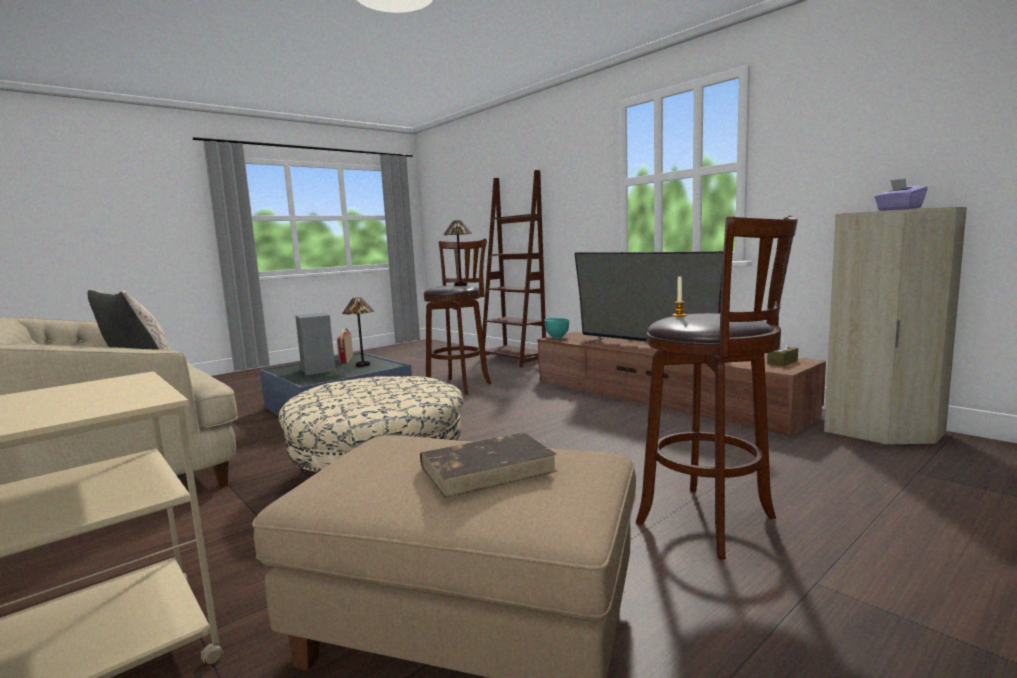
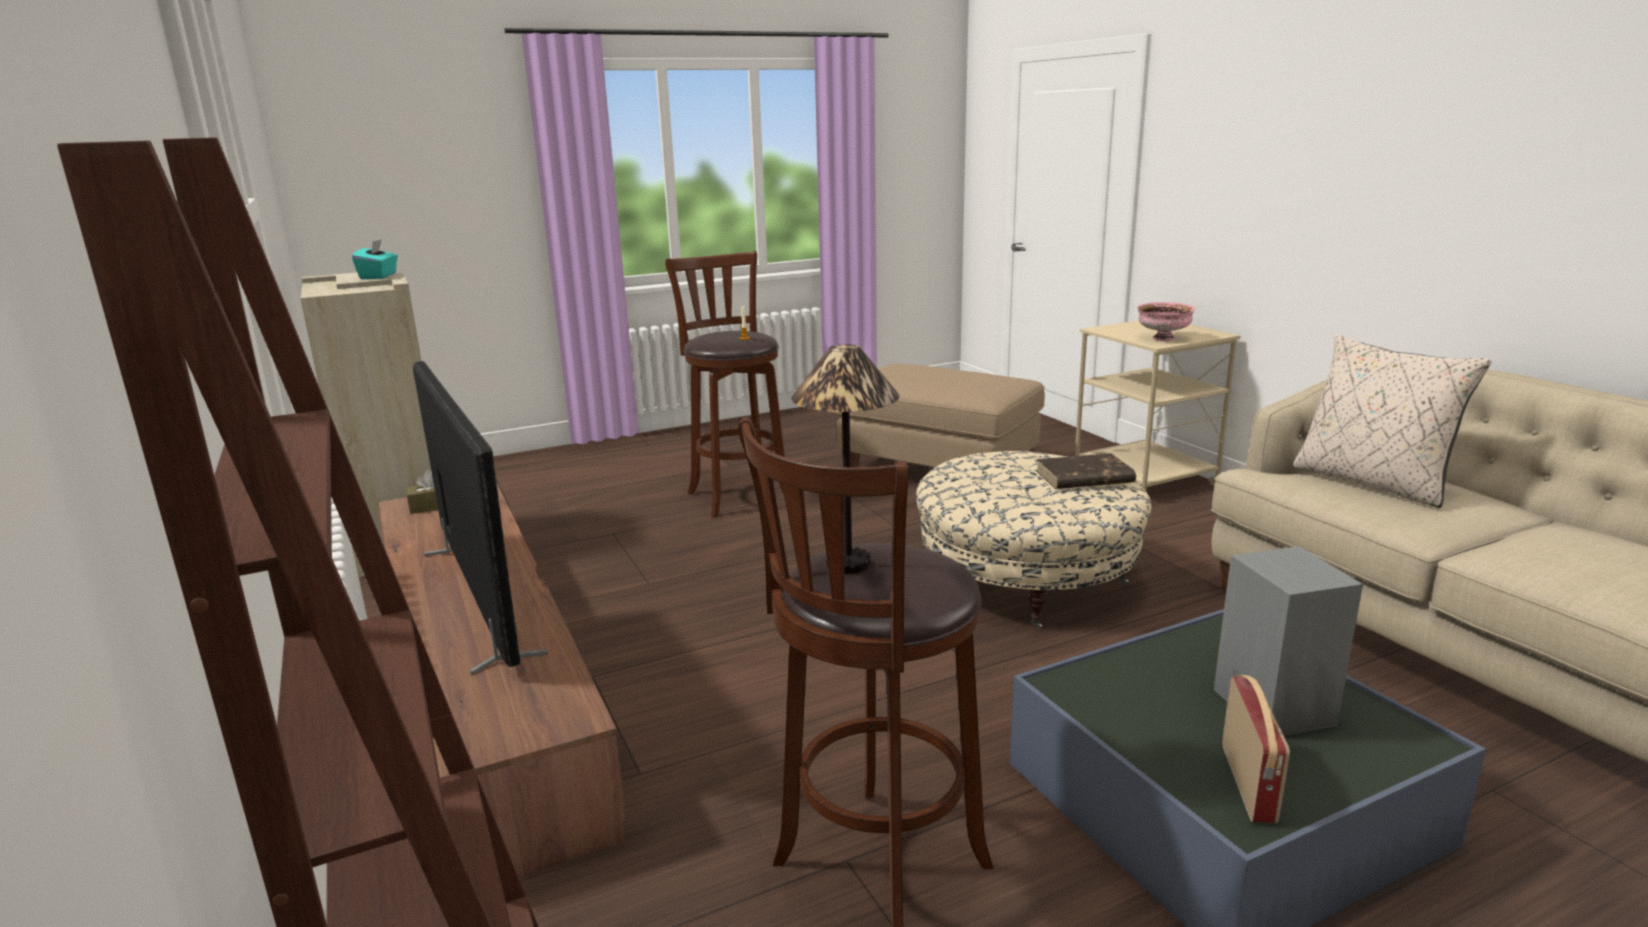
camera: 165 degrees left, 10 degrees up
(95, 386) = (1163, 339): none -> pink bowl
(363, 365) = (1155, 714): table lamp -> none
(488, 469) = (923, 371): brown book -> brown book (1083, 477)
(556, 337) = (554, 723): turquoise bowl -> none
(898, 209) = (379, 276): purple tissue box -> turquoise tissue box

